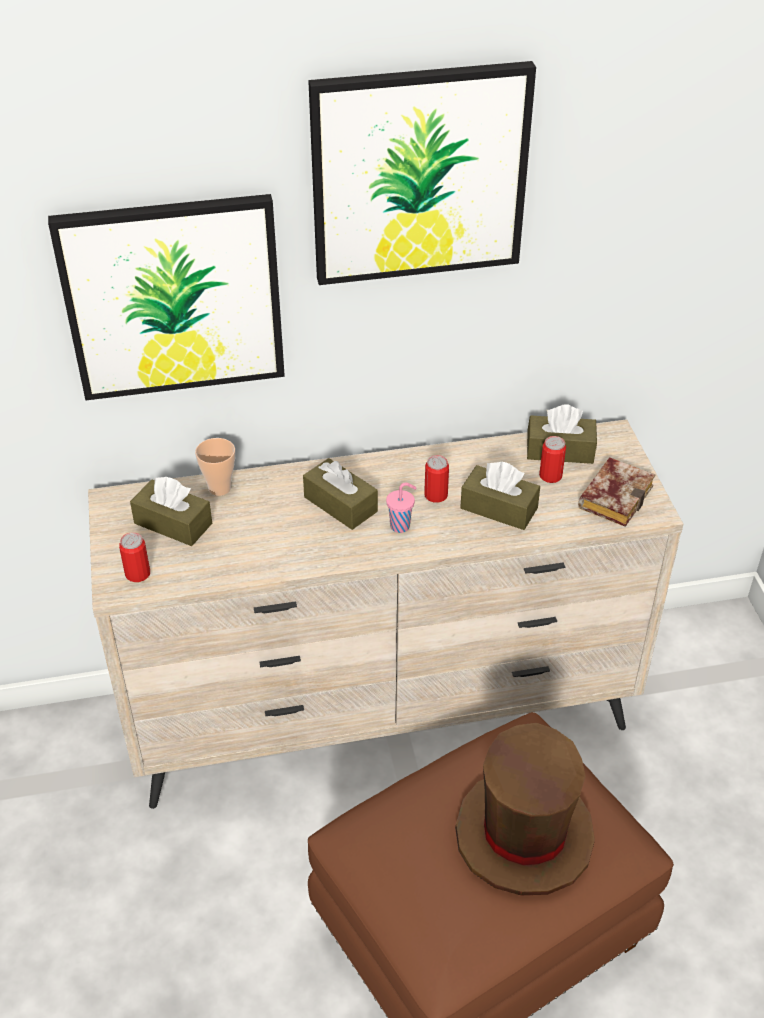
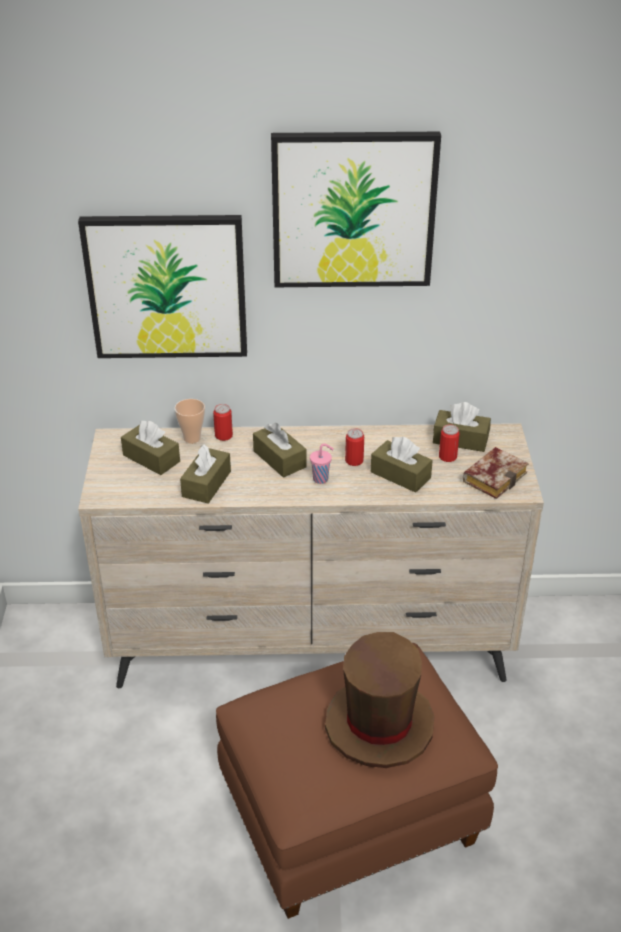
camera: 10 degrees right, 5 degrees down
(138, 574) = (116, 489): can -> can (223, 436)
(255, 551) = (206, 484): none -> brown tissue box

